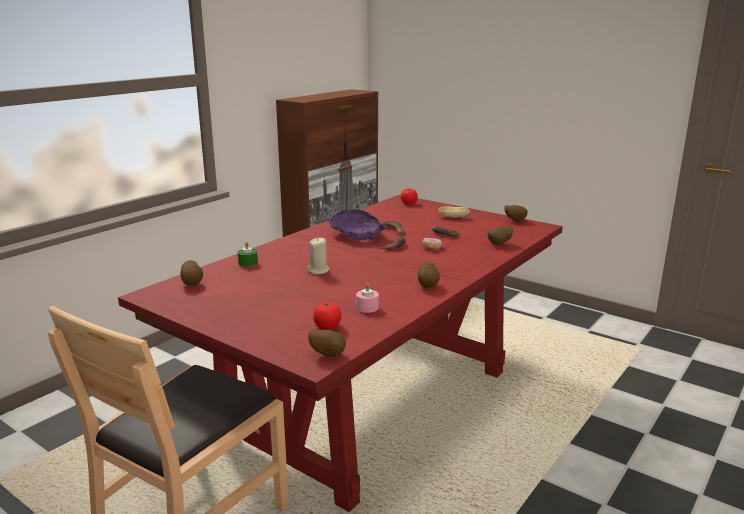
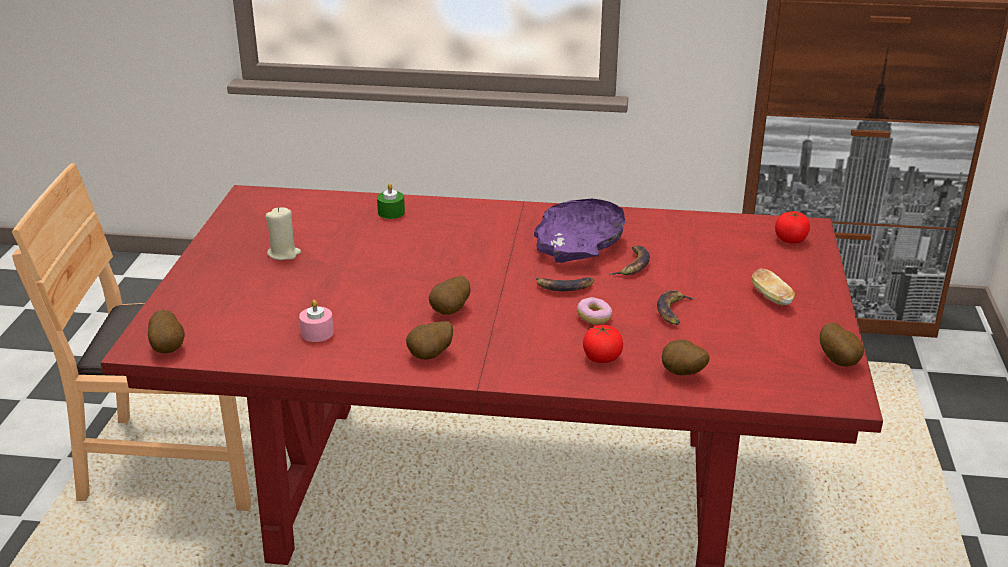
camera: 60 degrees right, 10 degrees up
(192, 283) = (299, 206): potato -> potato (451, 311)
(318, 271) = (410, 263): beige candle -> beige candle (284, 253)
(327, 326) = (241, 324): tomato -> tomato (601, 358)

